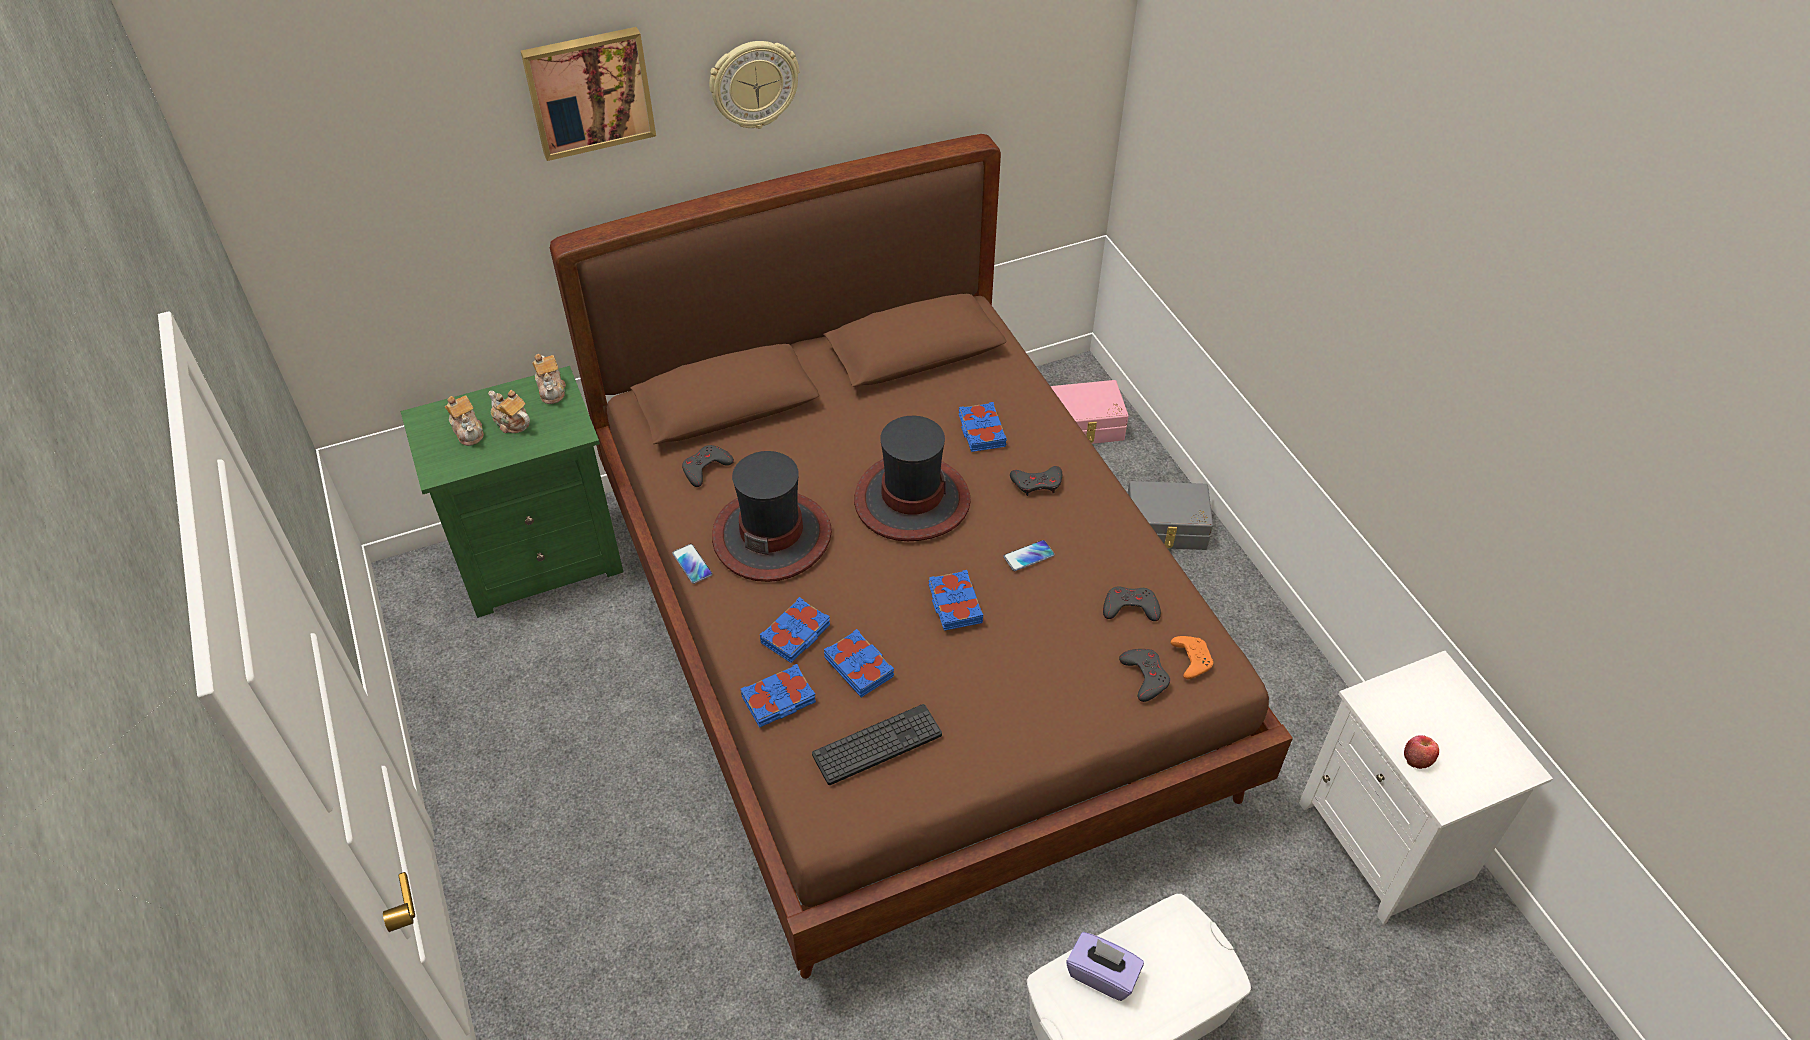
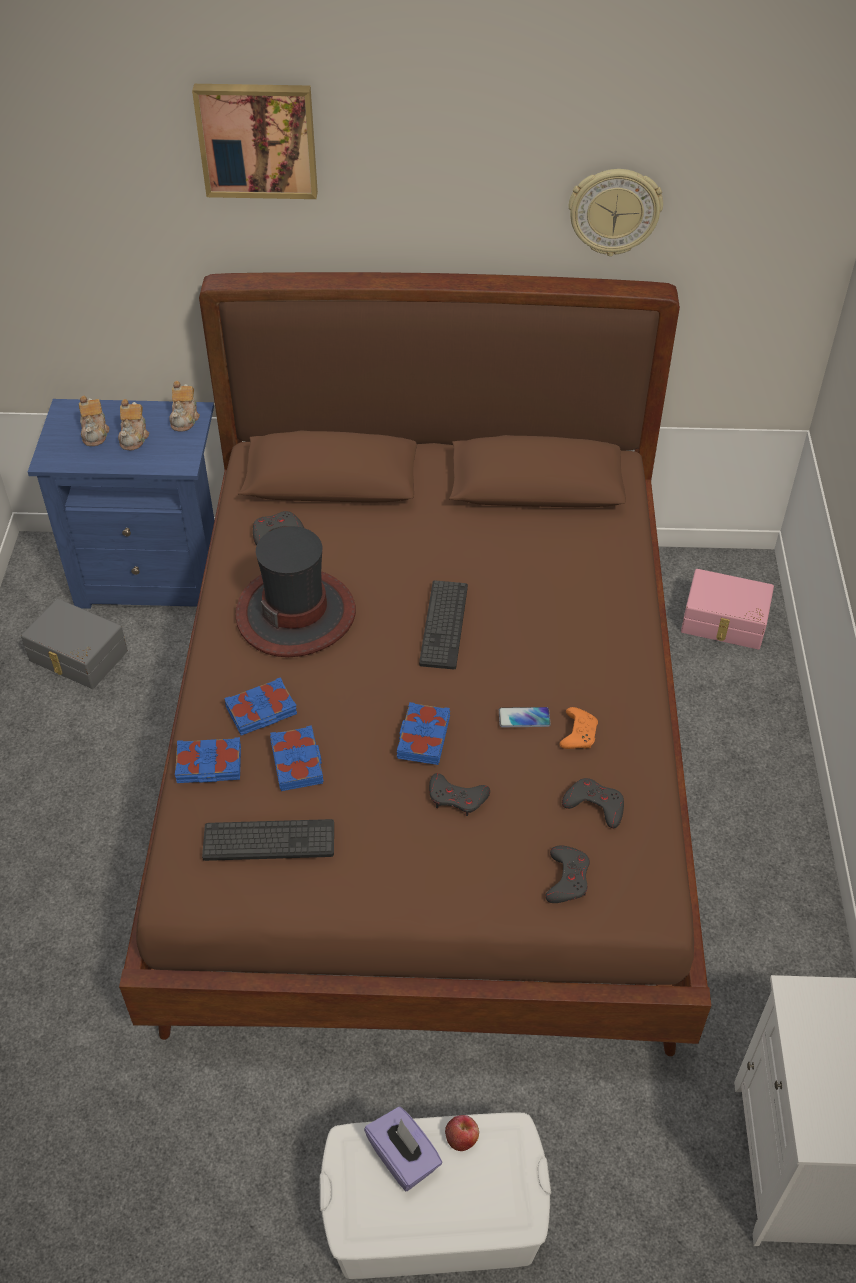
camera: 25 degrees right, 0 degrees up
(511, 422) = (134, 437): teapot -> teapot turned 150 degrees counterclockwise
(541, 558) = (155, 575): green nightstand -> blue nightstand
(692, 564) = (212, 614): phone -> none
(754, 84) = (426, 171): wall clock -> wall clock (614, 211)
(911, 500) = (444, 625): hat -> keyboard
(981, 431) = (552, 582): blue book -> none
(1037, 483) = (577, 650): grey game controller -> grey game controller (457, 798)
(1165, 528) = (752, 752): grey storage box -> grey storage box (77, 657)
(1190, 660) = (624, 880): orange game controller -> orange game controller (578, 734)
(1417, 758) = (814, 1080): apple -> apple (461, 1138)

